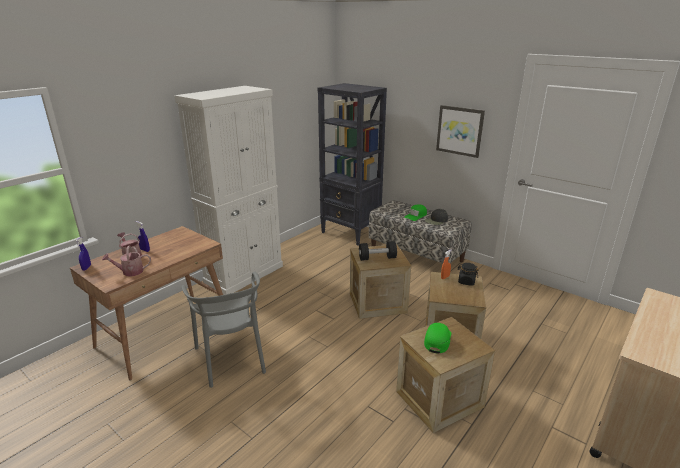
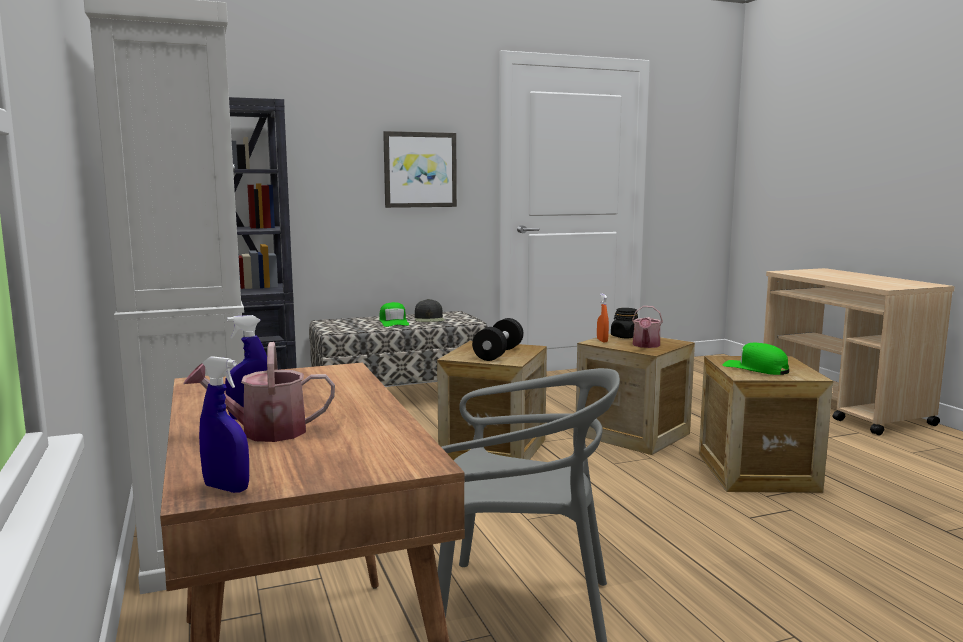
camera: 60 degrees left, 15 degrees down
(130, 272) = (369, 438): watering can -> watering can (646, 345)

